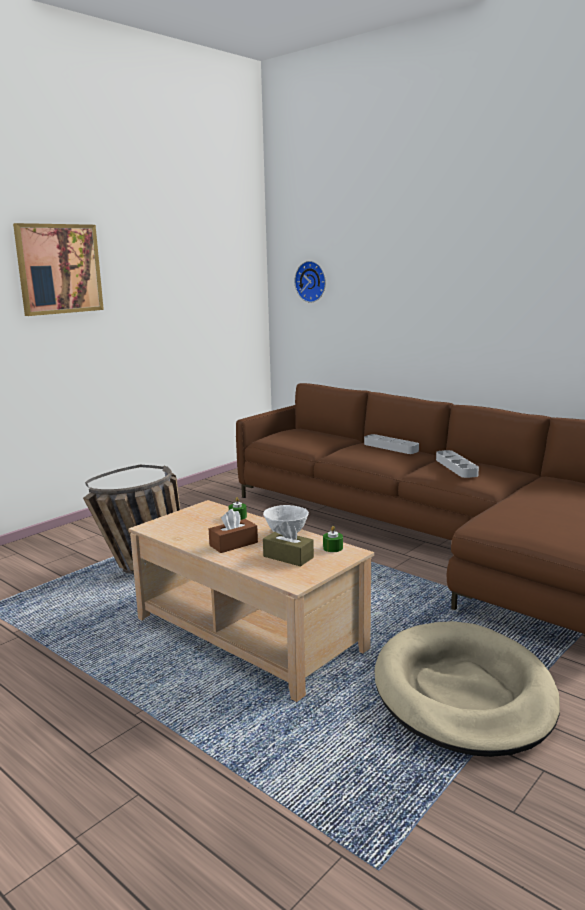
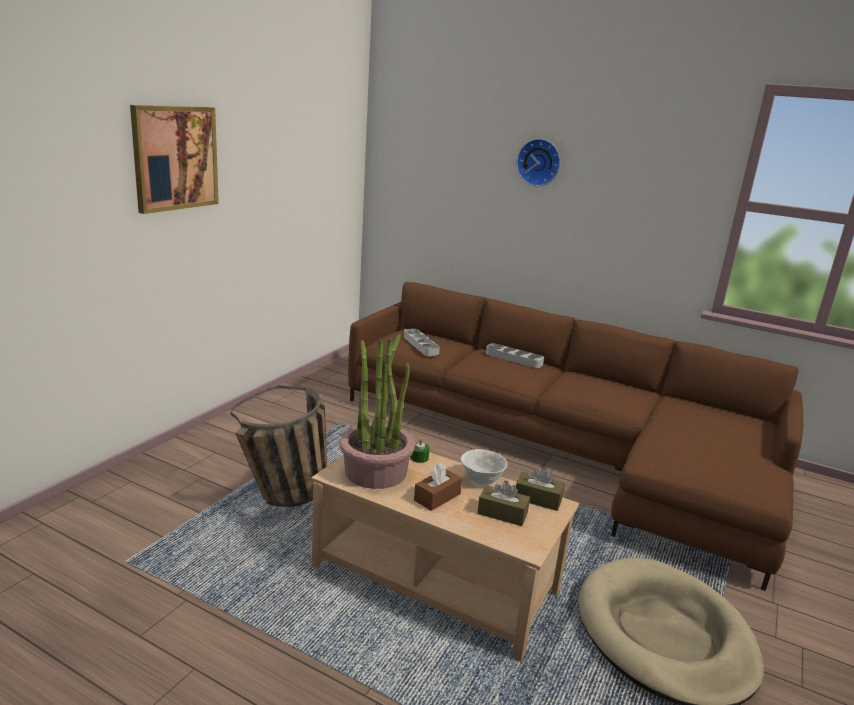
camera: 15 degrees left, 5 degrees up
(189, 525) = (376, 471): none -> potted plant
(312, 281) = (418, 175): wall clock -> wall clock (539, 162)
(333, 548) = (538, 499): green candle -> brown tissue box
(456, 467) = (589, 387): grey tray -> grey tray (420, 345)

